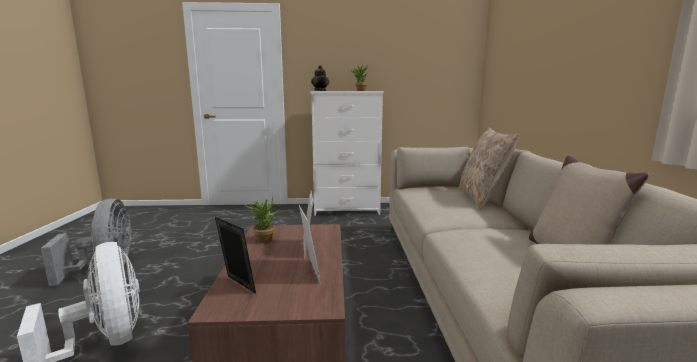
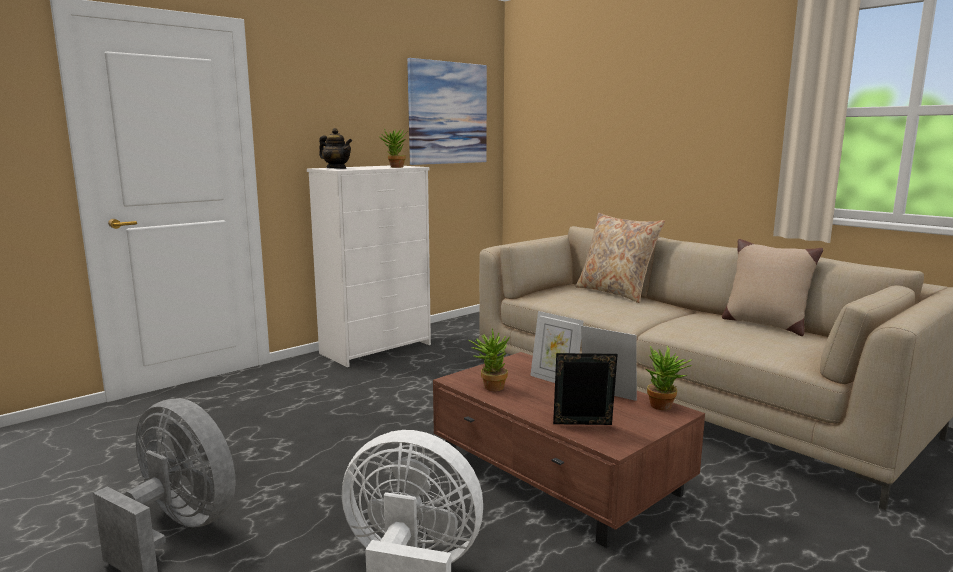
camera: 40 degrees left, 0 degrees up
(325, 298) = (665, 407): none -> potted plant
(428, 56) = (447, 113): none -> picture

